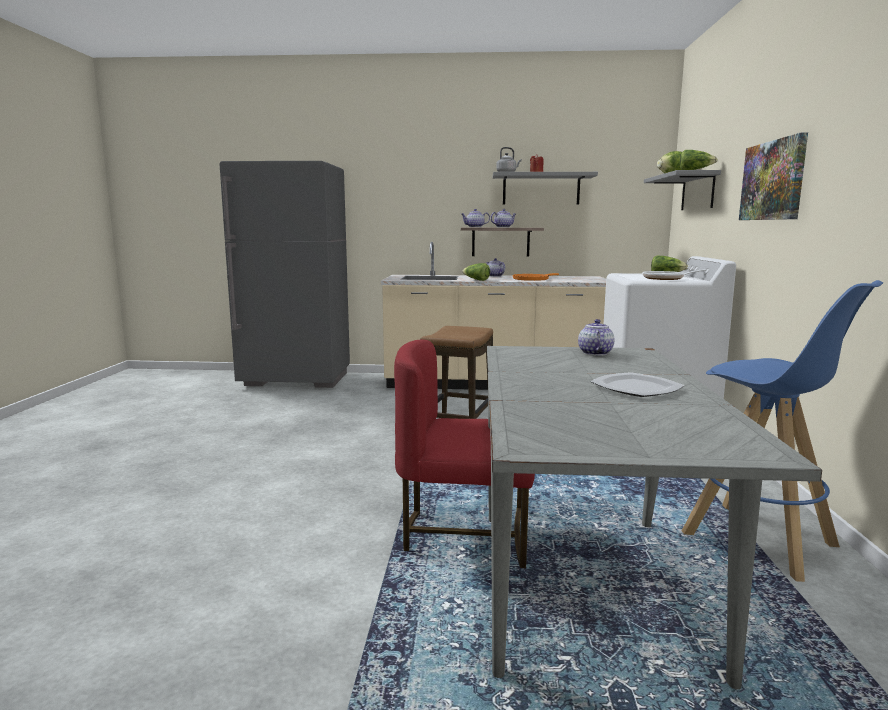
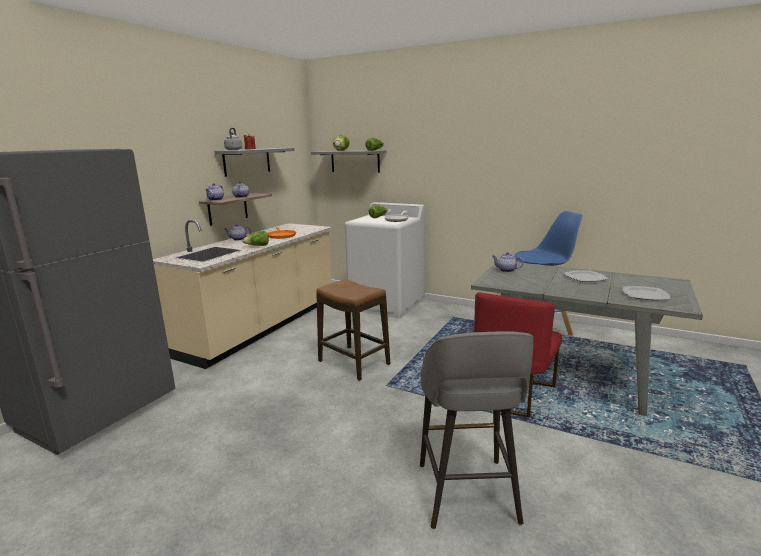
camera: 65 degrees left, 5 degrees up
(220, 527) = (467, 495): none -> grey stool
(577, 422) = (645, 295): none -> plate
(773, 180) = (451, 161): picture -> none

